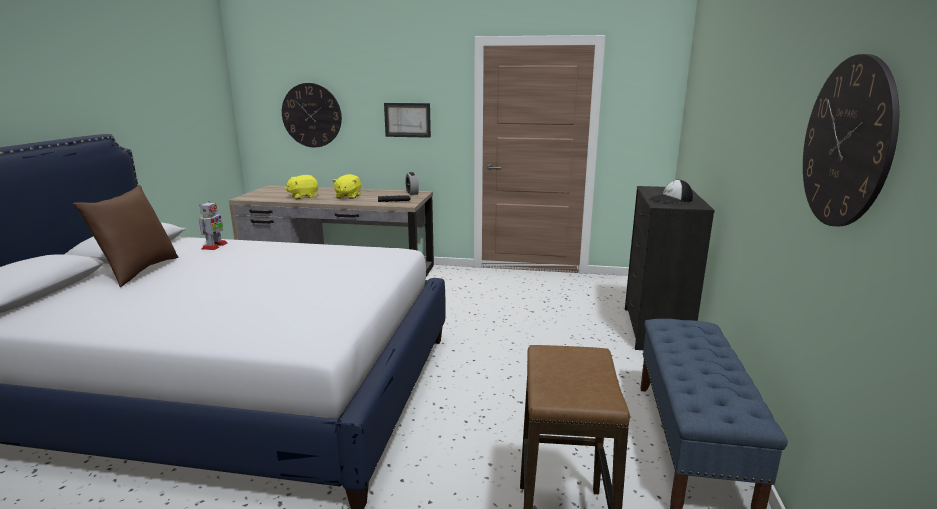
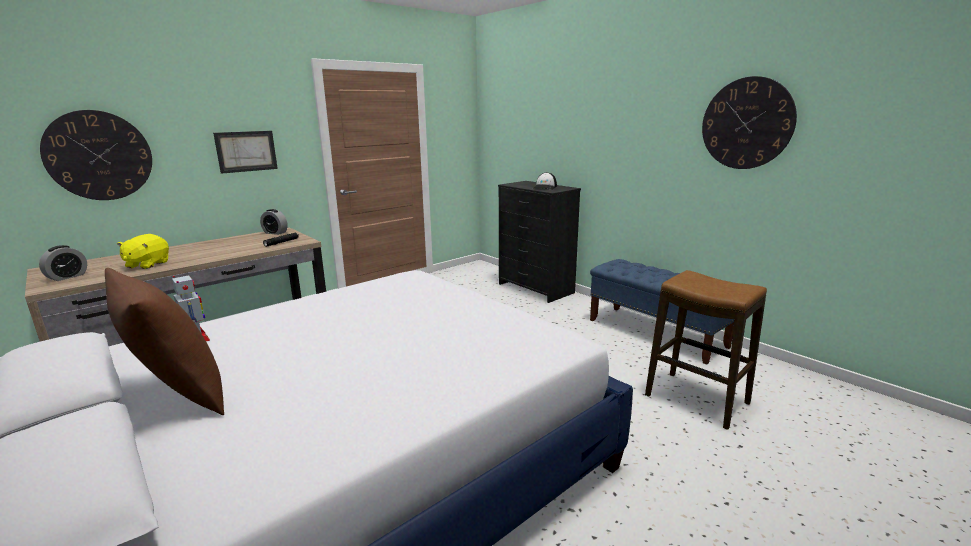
camera: 50 degrees left, 0 degrees up
(264, 194) = (67, 277): none -> alarm clock
(348, 196) = (210, 251): yellow plush toy -> none

